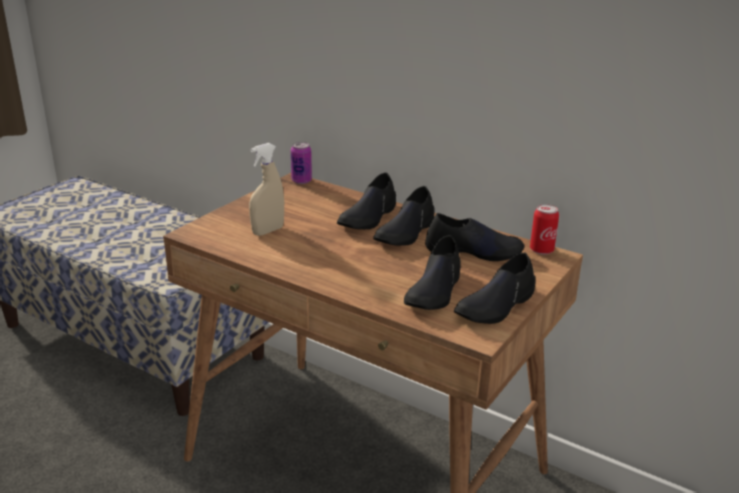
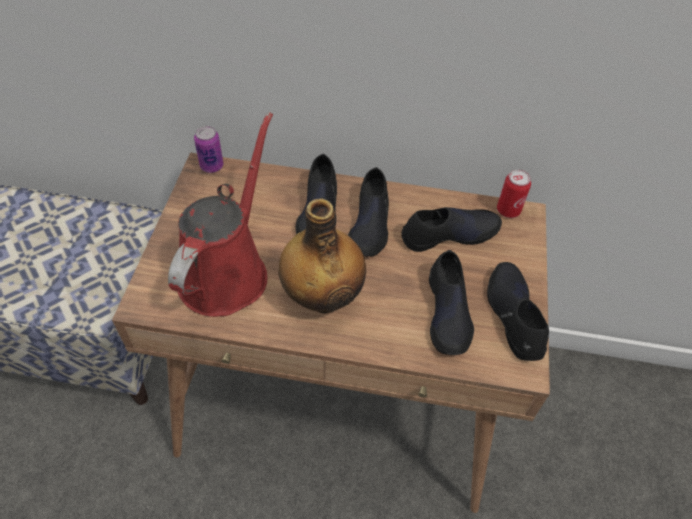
camera: 25 degrees left, 25 degrees up
(268, 231) = (227, 271): beige spray bottle -> red watering can
(332, 259) = (323, 296): none -> bottle
(495, 306) = (514, 315): black shoe -> black shoe turned 150 degrees clockwise

